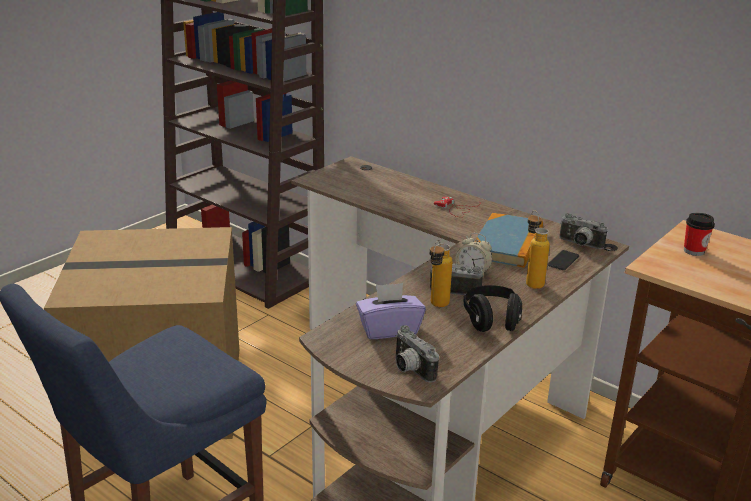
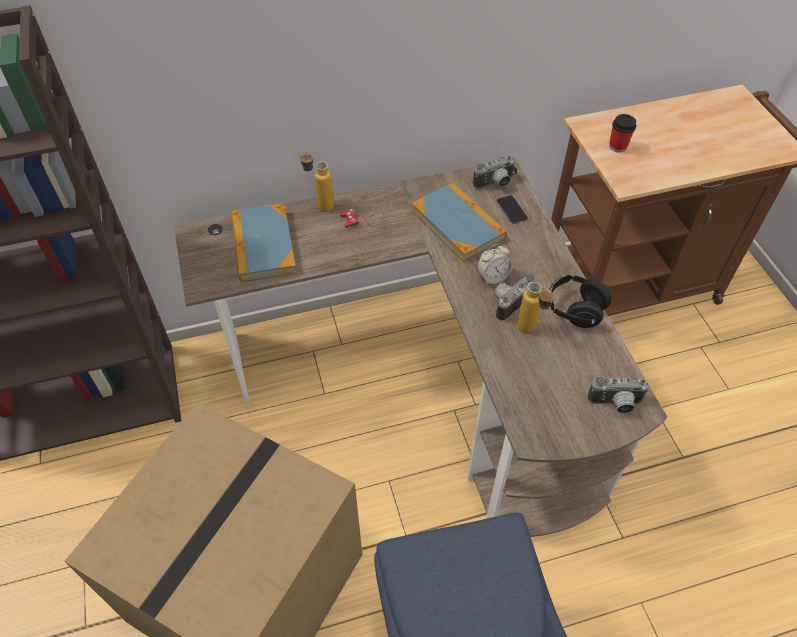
camera: 55 degrees left, 25 degrees up
(374, 185) = (263, 245): none -> book
(389, 329) = (546, 384): purple tissue box -> none
(531, 281) = (530, 248): bottle -> bottle (319, 205)

